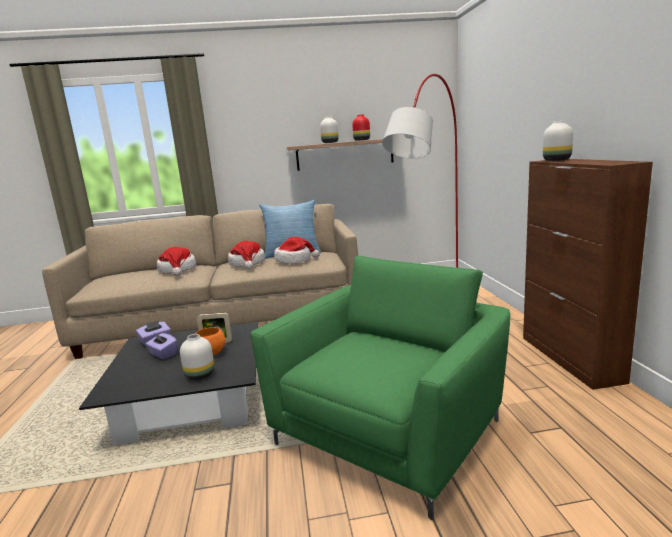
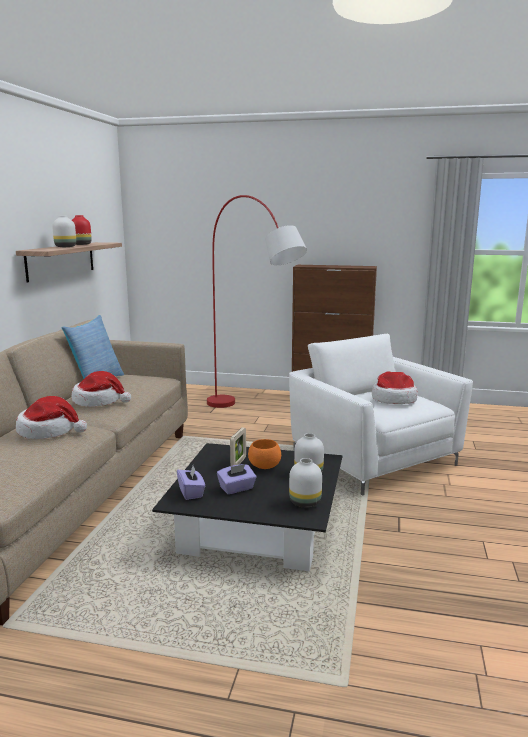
camera: 70 degrees left, 0 degrees up
(294, 260) = (133, 384): hat -> hat (393, 399)
(389, 432) = (373, 459): green armchair -> white armchair
(556, 160) = (311, 266): white vase -> white vase (305, 503)

